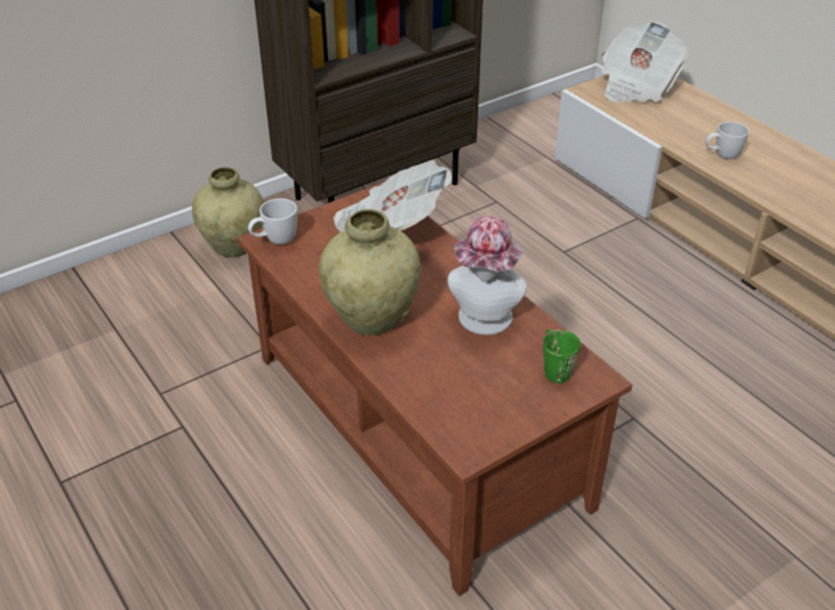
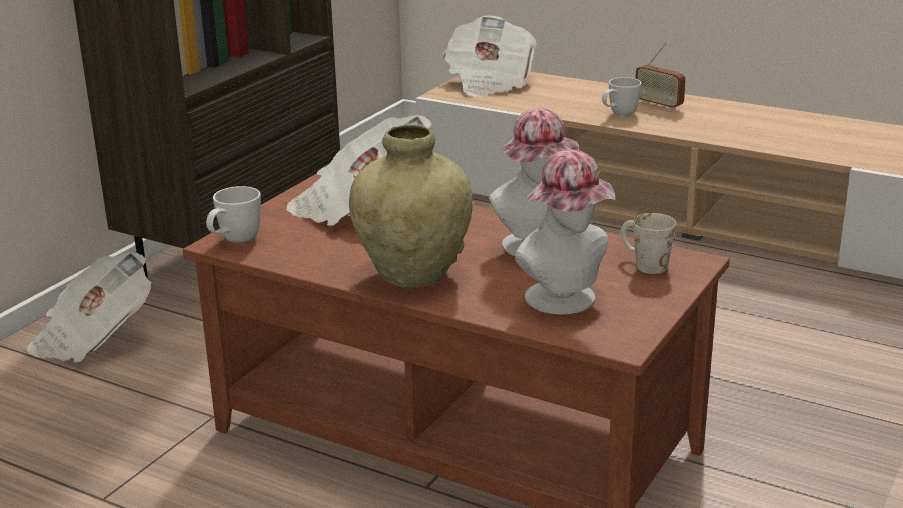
camera: 25 degrees left, 15 degrees down
(234, 247) = (93, 338): beige vase -> newspaper
(461, 389) = (567, 301): none -> hat
(553, 368) = (643, 264): green mug -> white mug
(768, 153) = (659, 105): none -> radio

